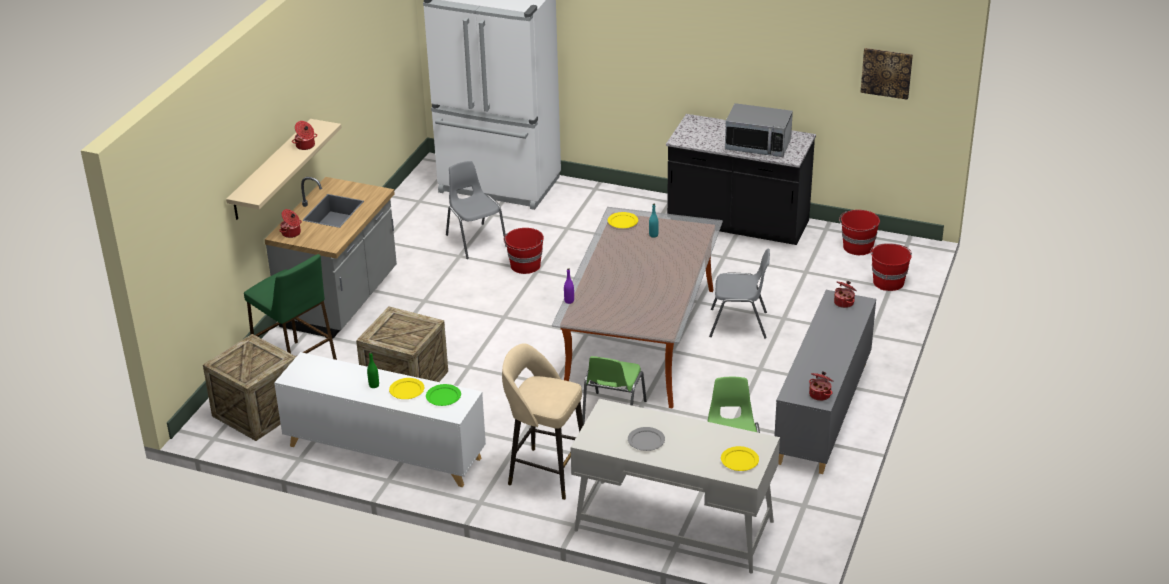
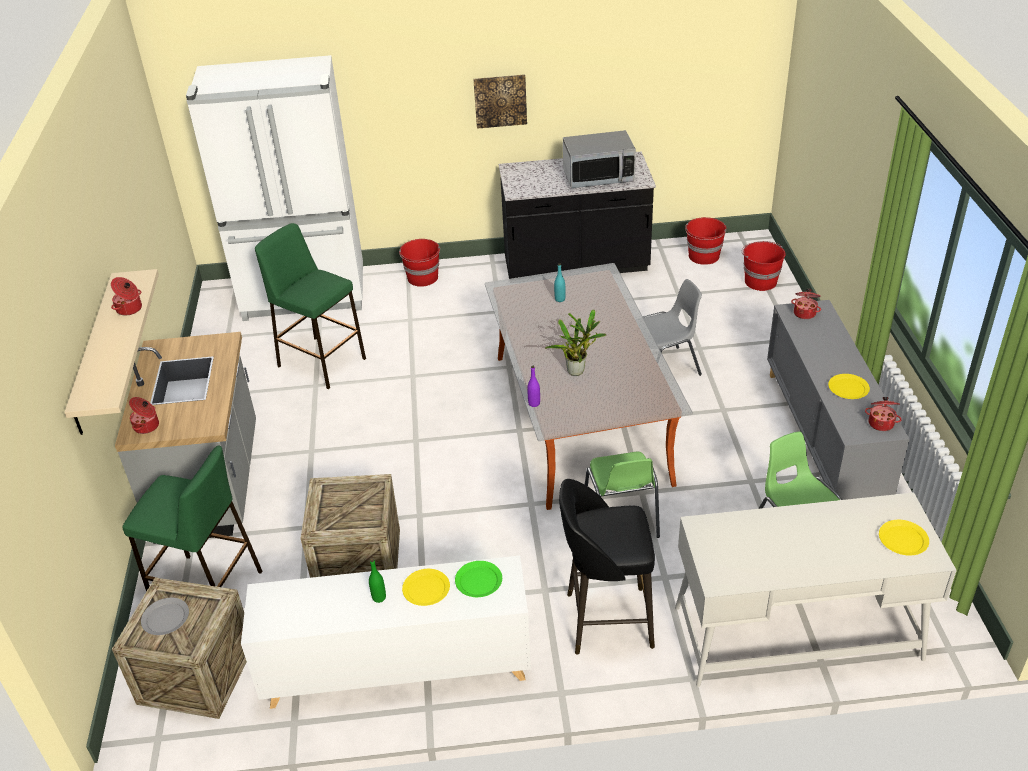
camera: 25 degrees left, 5 degrees up
(475, 240) = (321, 362): grey chair -> green stool
(525, 266) = (396, 374): red bucket -> red bucket (423, 278)
(545, 472) = (605, 620): beige stool -> black stool
(620, 289) = (578, 370): none -> potted plant
(622, 221) = (515, 294): yellow plate -> yellow plate (848, 388)
(646, 440) = (781, 553): grey plate -> grey plate (165, 617)
(886, 72) = (713, 66): picture -> picture (500, 100)

